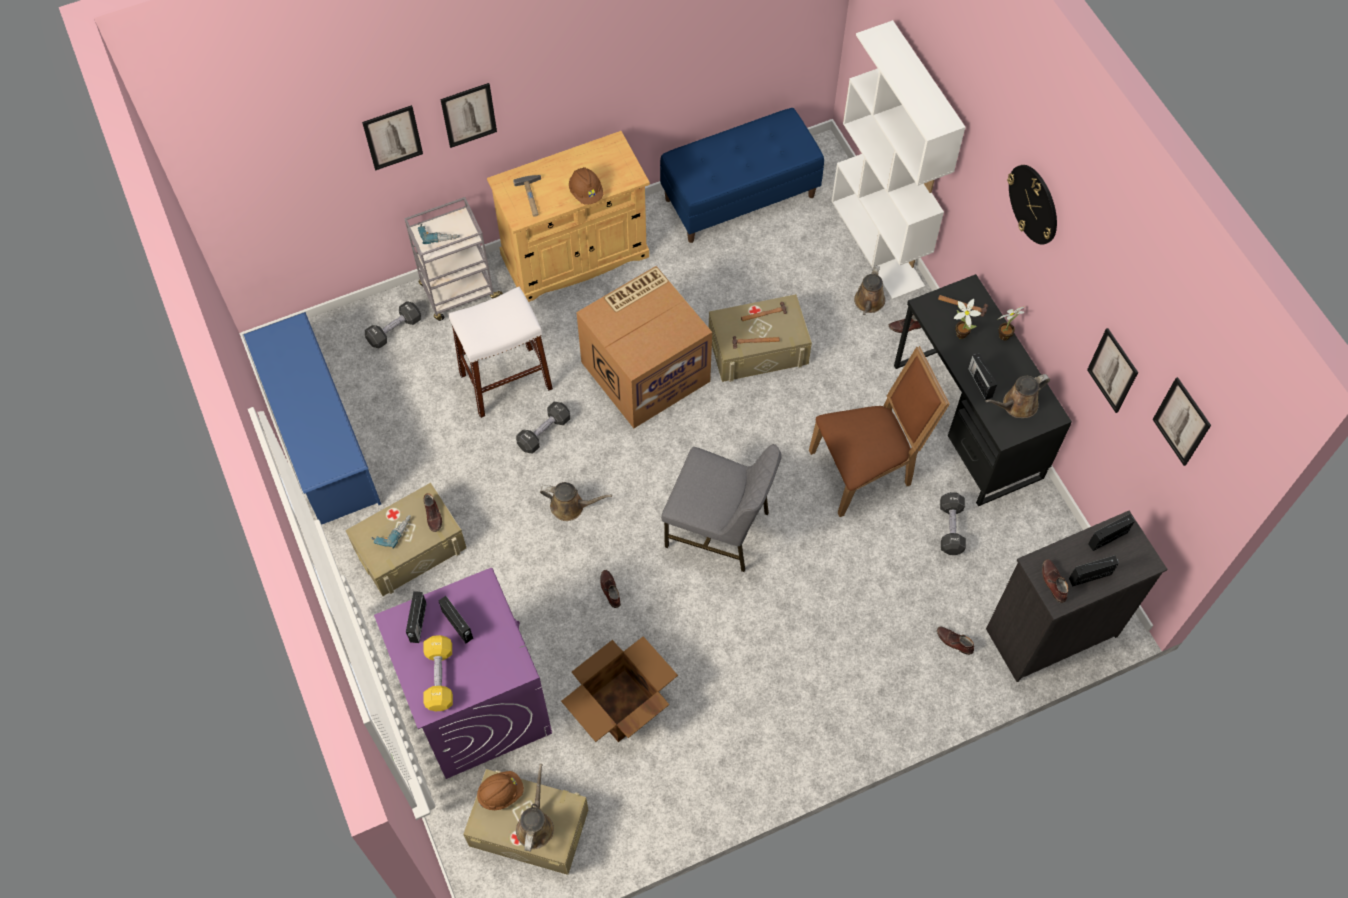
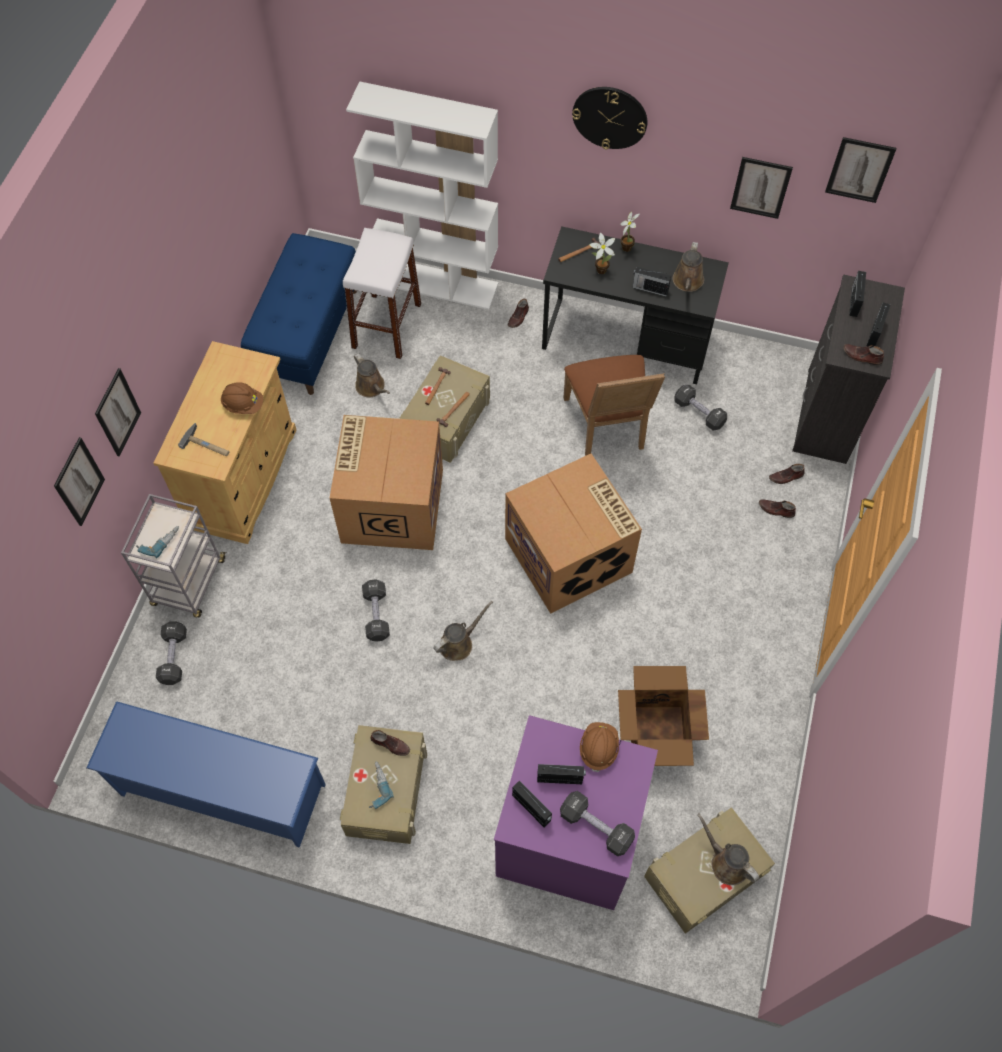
camera: 50 degrees left, 0 degrees up
(439, 677) = (596, 826): yellow dumbbell -> black dumbbell
(501, 793) = (679, 869): brown hard hat -> brown hard hat (598, 749)
(506, 381) = (304, 608): white stool -> white stool (386, 325)
(610, 590) = (554, 668): brown shoe -> brown shoe (776, 510)
(719, 529) = (570, 556): grey chair -> cardboard box
(866, 469) = (607, 427): brown chair -> brown chair turned 150 degrees clockwise
(868, 303) = (477, 325): brown watering can -> brown watering can (372, 387)

